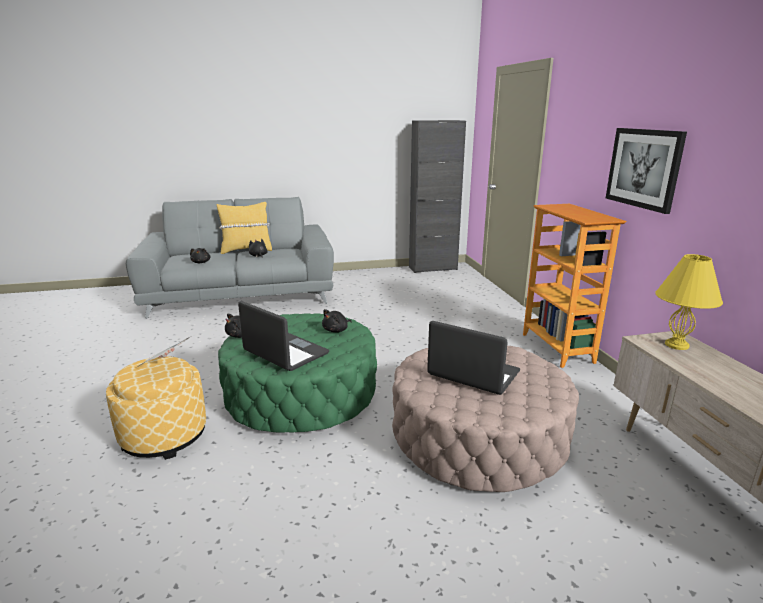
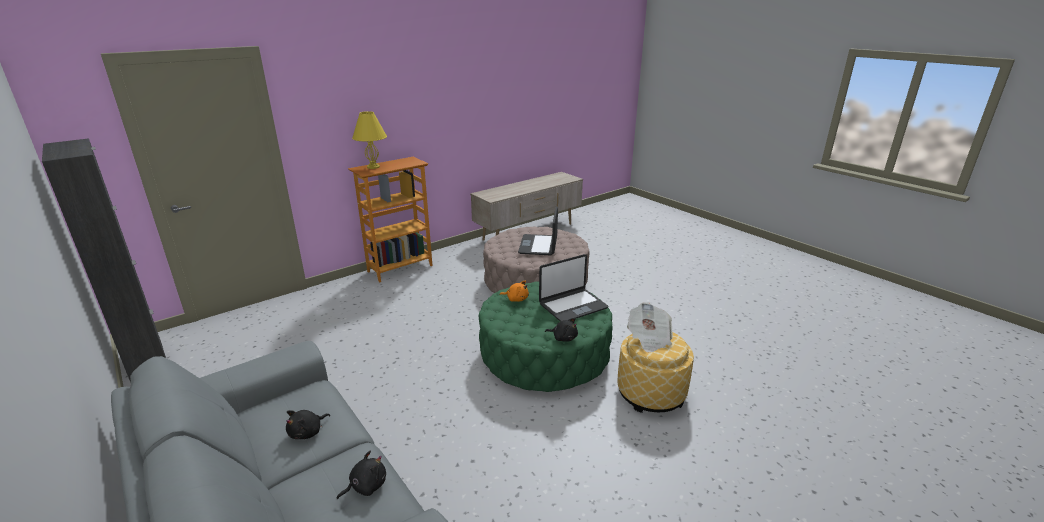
camera: 115 degrees left, 5 degrees up
(246, 250) = (268, 466): yellow pillow -> none
(285, 353) = (572, 306): laptop -> laptop turned 135 degrees counterclockwise
(336, 330) = (516, 299): black plush toy -> orange plush toy
(644, 168) = (412, 120): picture -> none
(677, 345) = (492, 194): yellow table lamp -> yellow table lamp (373, 167)

